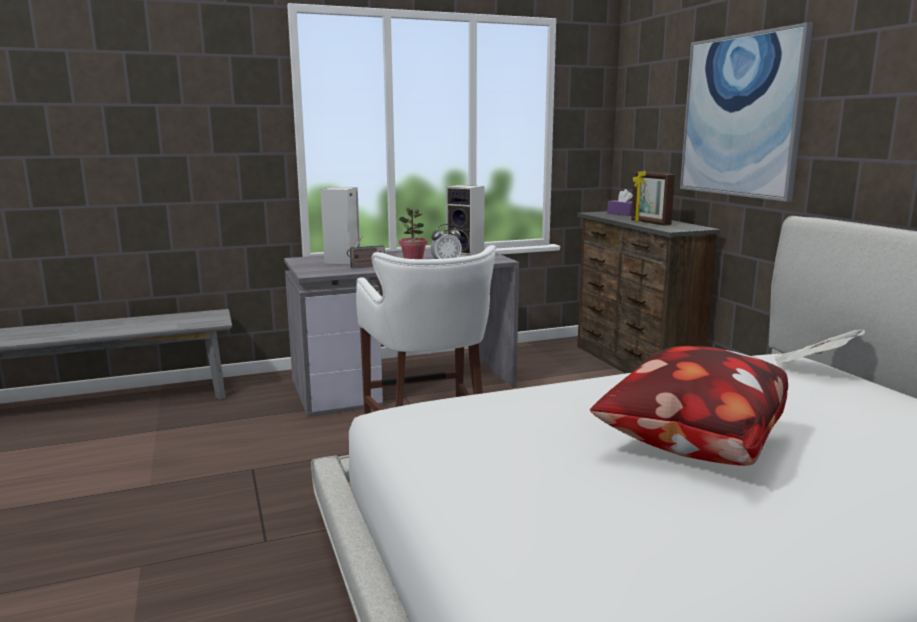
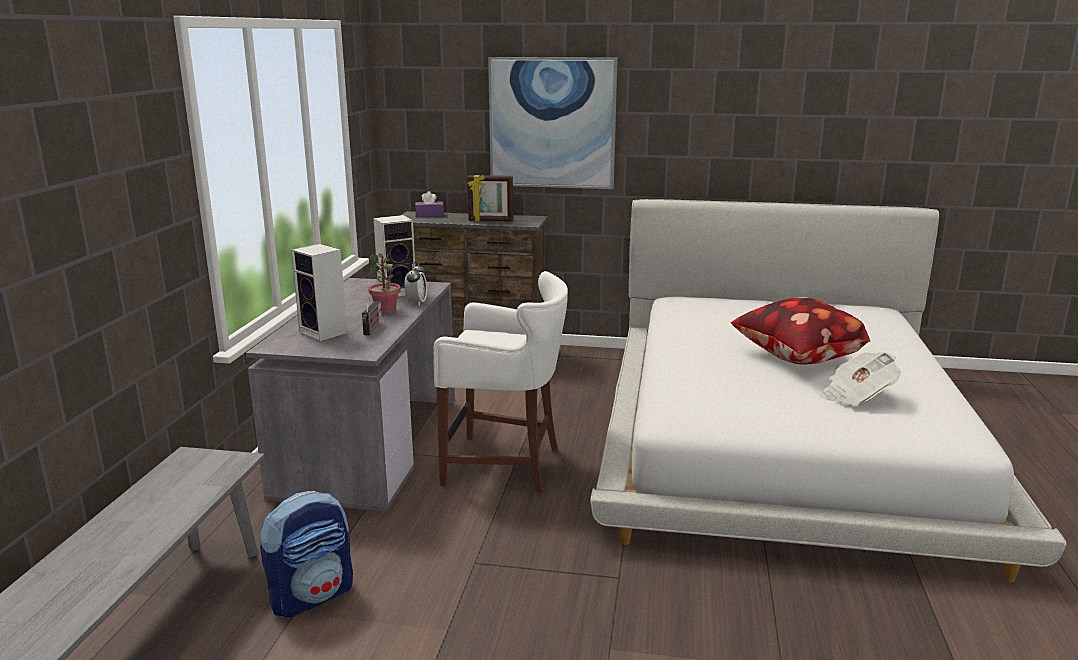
camera: 60 degrees left, 5 degrees up
(178, 429) = (312, 595): none -> backpack
(812, 367) = (707, 300): newspaper -> newspaper (856, 396)

